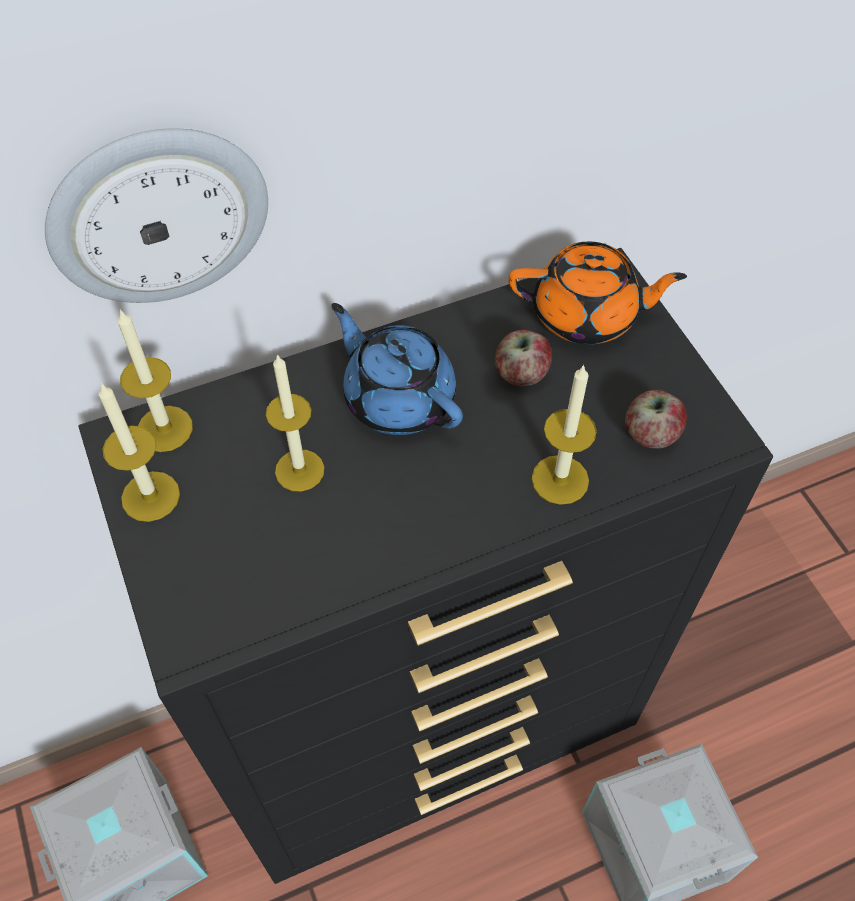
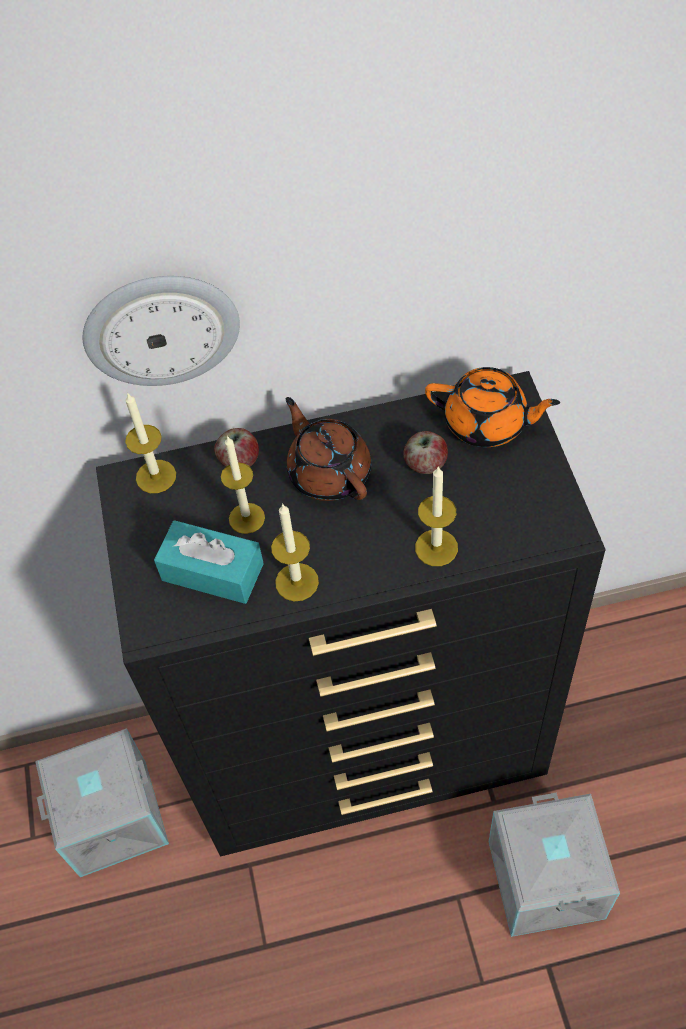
camera: 15 degrees right, 0 degrees up
(150, 496) = (138, 524): candle -> candle (297, 582)
(265, 549) = (212, 572): none -> turquoise tissue box
(398, 398) = (329, 472): blue teapot -> brown teapot
(650, 434) = (513, 521): apple -> apple (239, 460)

